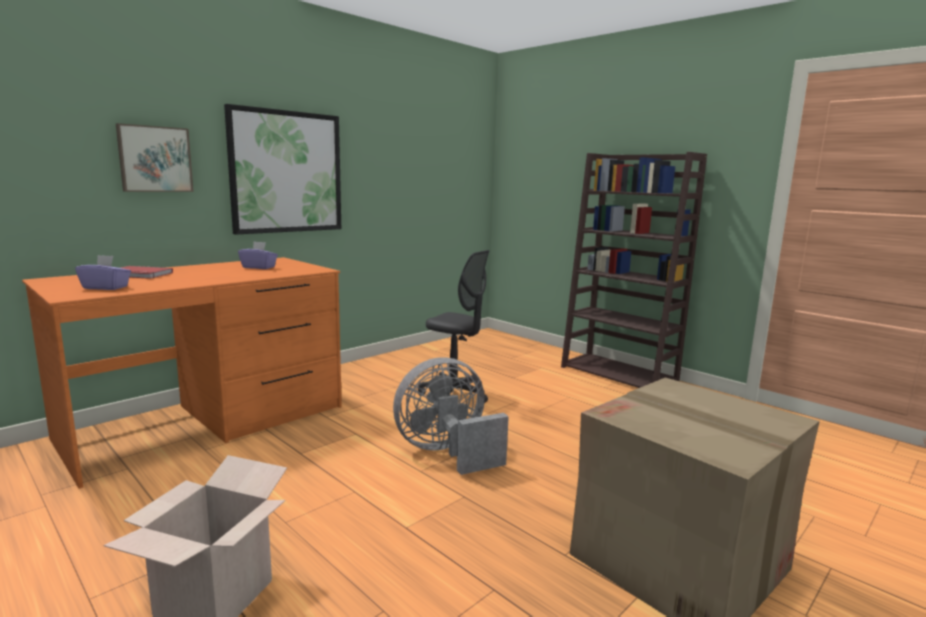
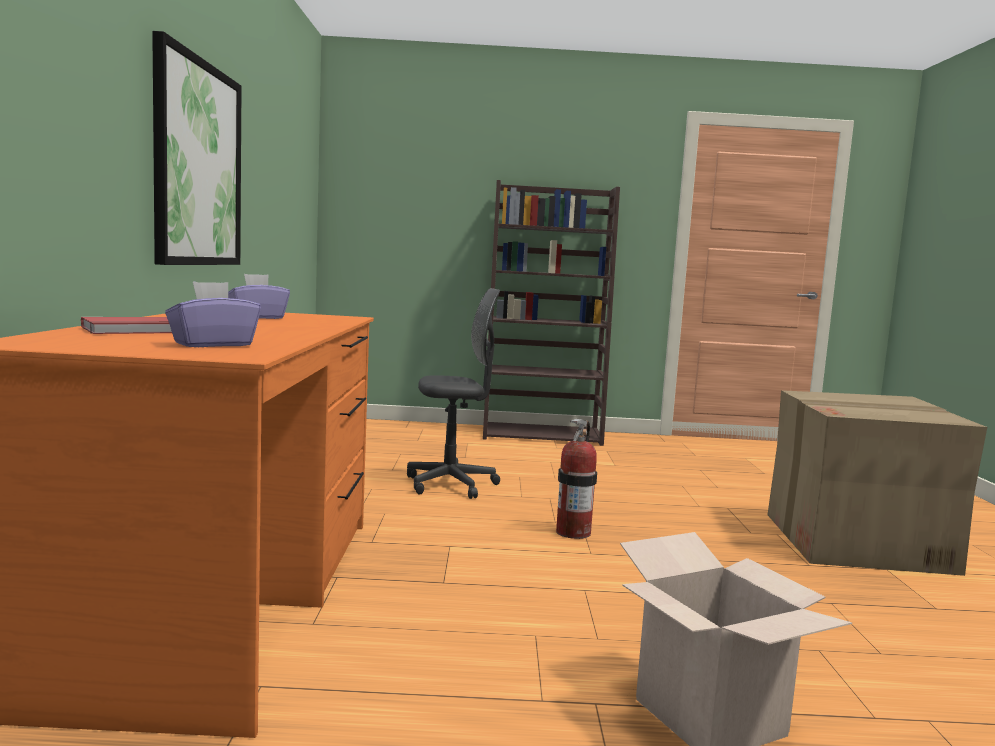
camera: 45 degrees left, 5 degrees down
(155, 159) = (88, 110): picture -> none
(447, 452) = (573, 532): grey fan -> fire extinguisher

